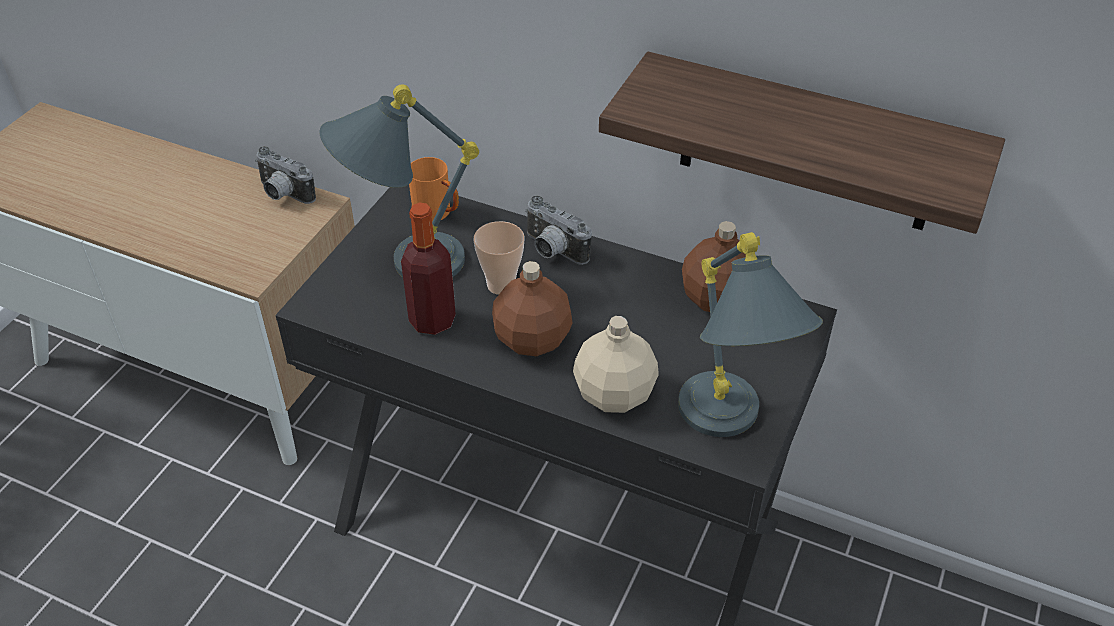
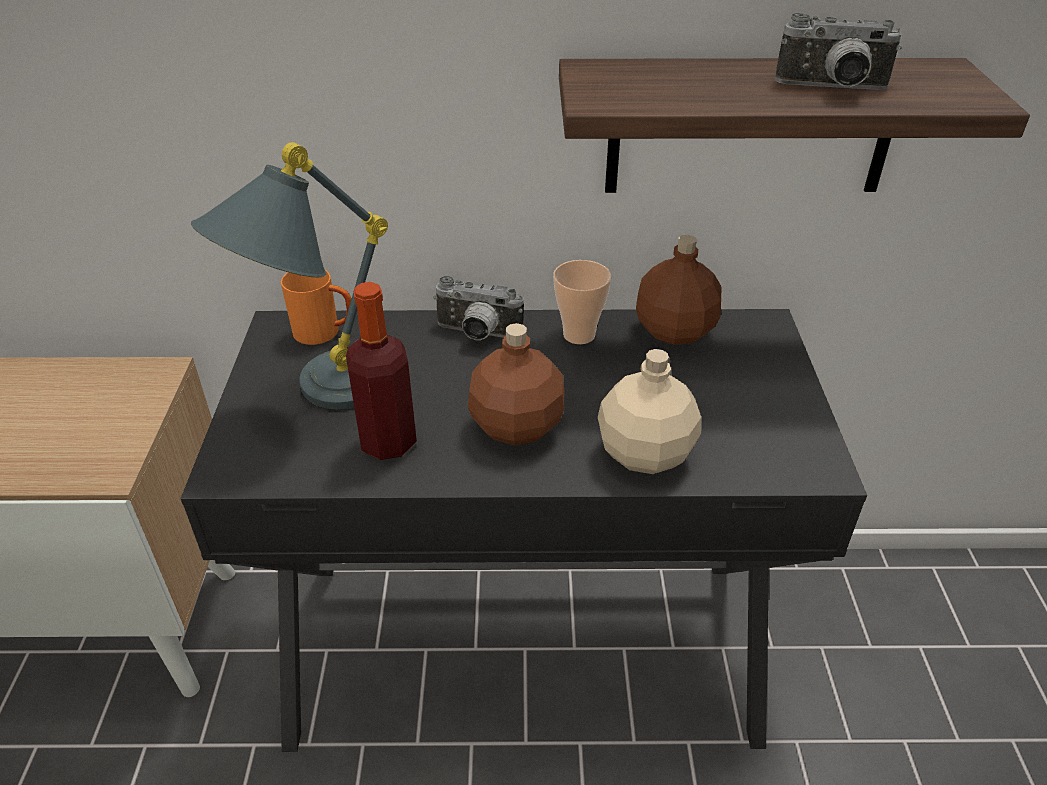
camera: 25 degrees left, 5 degrees down
(283, 194) = (106, 374): camera -> camera (832, 89)
(501, 285) = (444, 382): cup -> cup (579, 335)
(729, 429) = (785, 448): grey table lamp -> none

